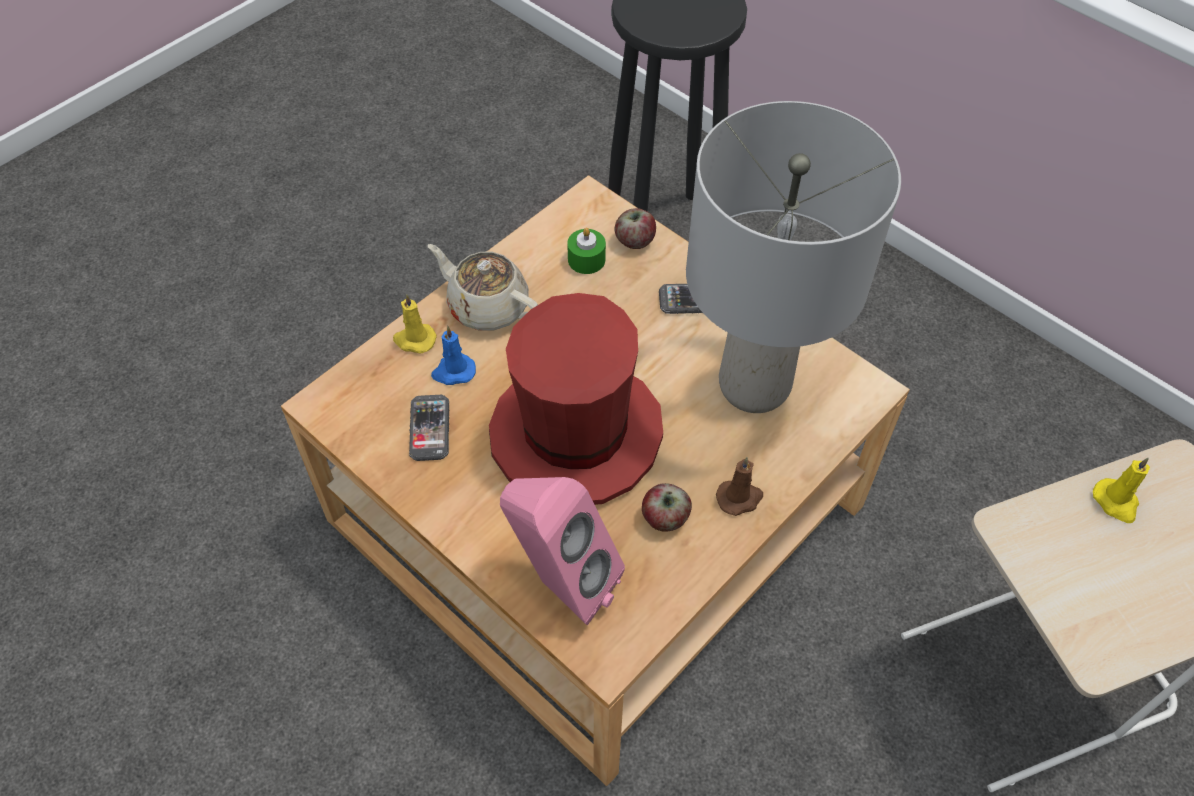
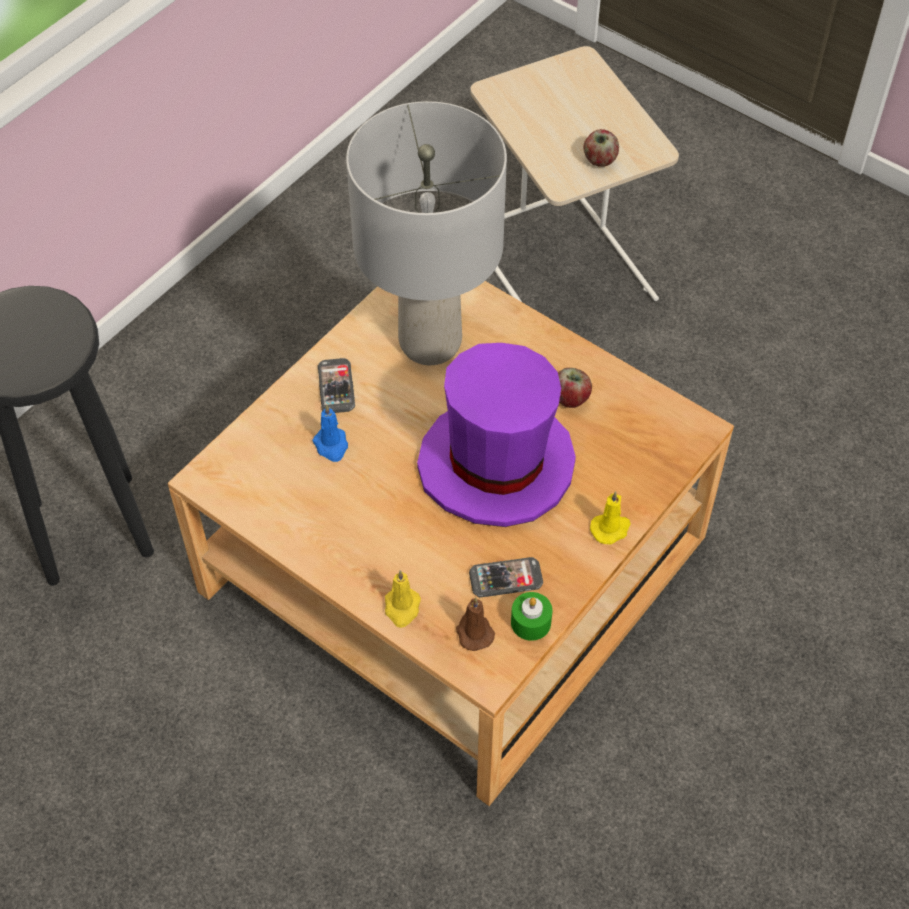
camera: 95 degrees left, 0 degrees up
(453, 372) = (438, 569): blue candle -> blue candle (331, 445)
(487, 306) = (354, 551): beige teapot -> none
(560, 582) = (641, 463): pink speaker -> none
(576, 434) = (496, 465): red hat -> purple hat
(586, 259) = (288, 474): green candle -> green candle (530, 622)
(635, 241) = (262, 436): apple -> apple (599, 160)
(740, 498) = (543, 351): brown candle -> brown candle (474, 632)
(1116, 502) = (530, 126): yellow candle -> yellow candle (611, 528)

